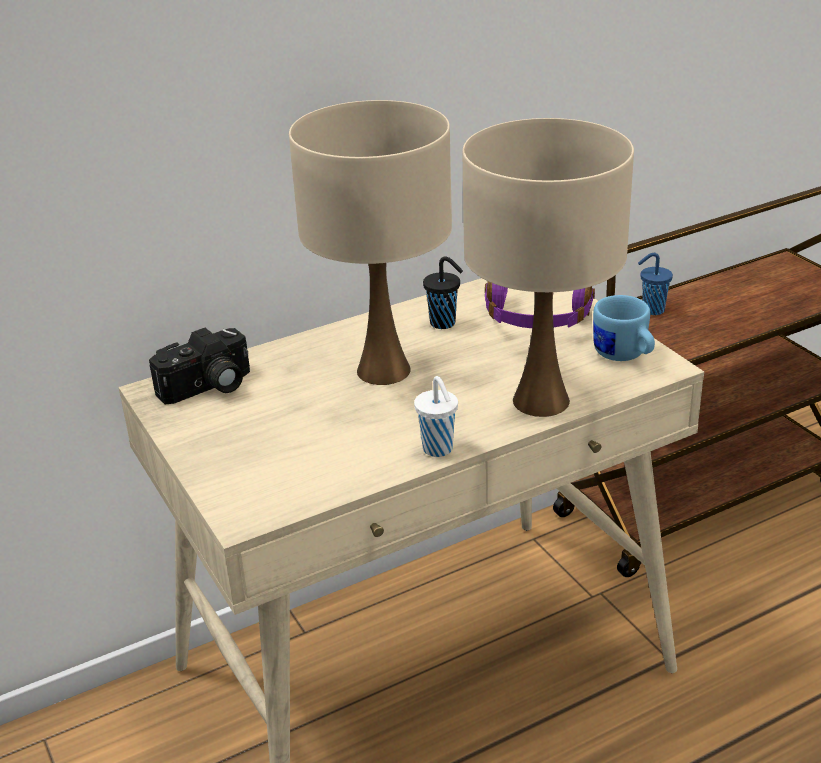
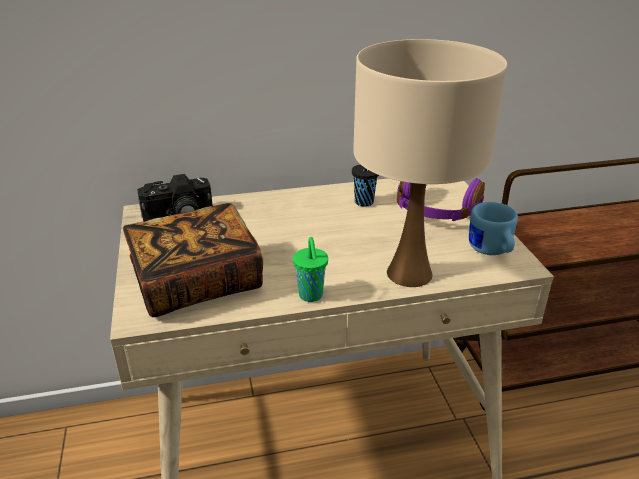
camera: 15 degrees right, 0 degrees up
(288, 463) = (196, 282): none -> book
(384, 371) = (304, 228): beige table lamp -> none
(438, 450) = (311, 296): white cup -> green cup
(651, 310) = (540, 223): blue cup -> none

